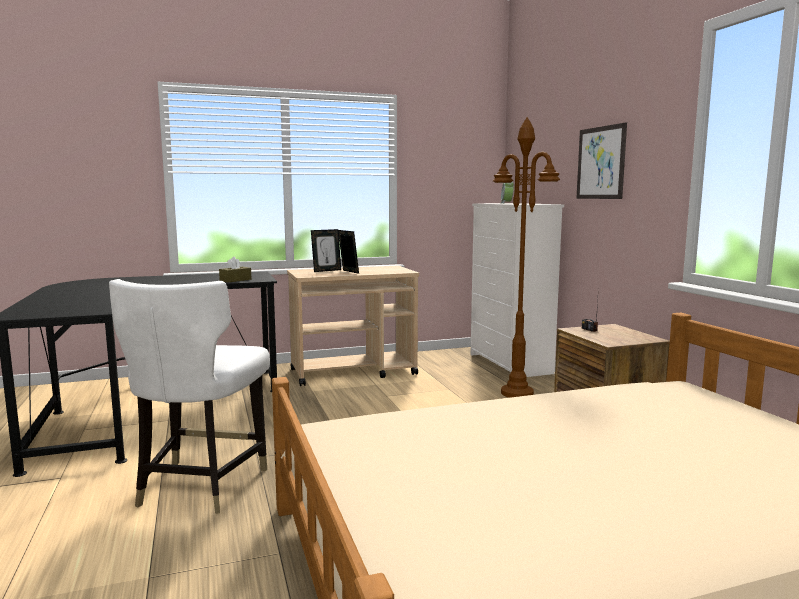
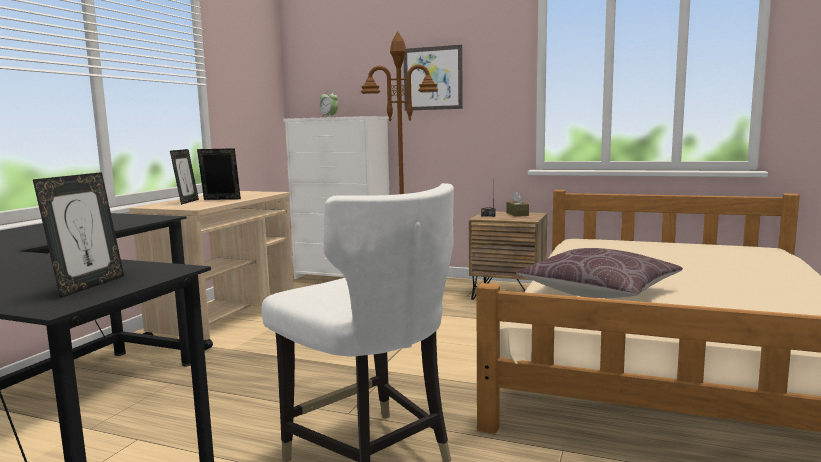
camera: 50 degrees left, 0 degrees up
(54, 311) = (88, 286): none -> picture frame
(235, 280) = (127, 223): brown tissue box -> brown tissue box (517, 214)
(448, 431) = (598, 292): none -> brown pillow

